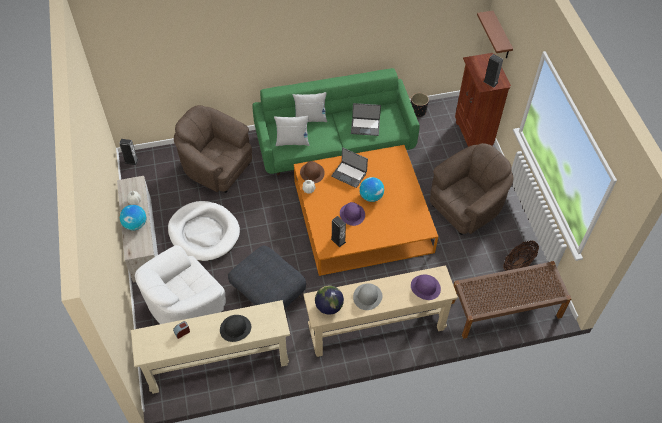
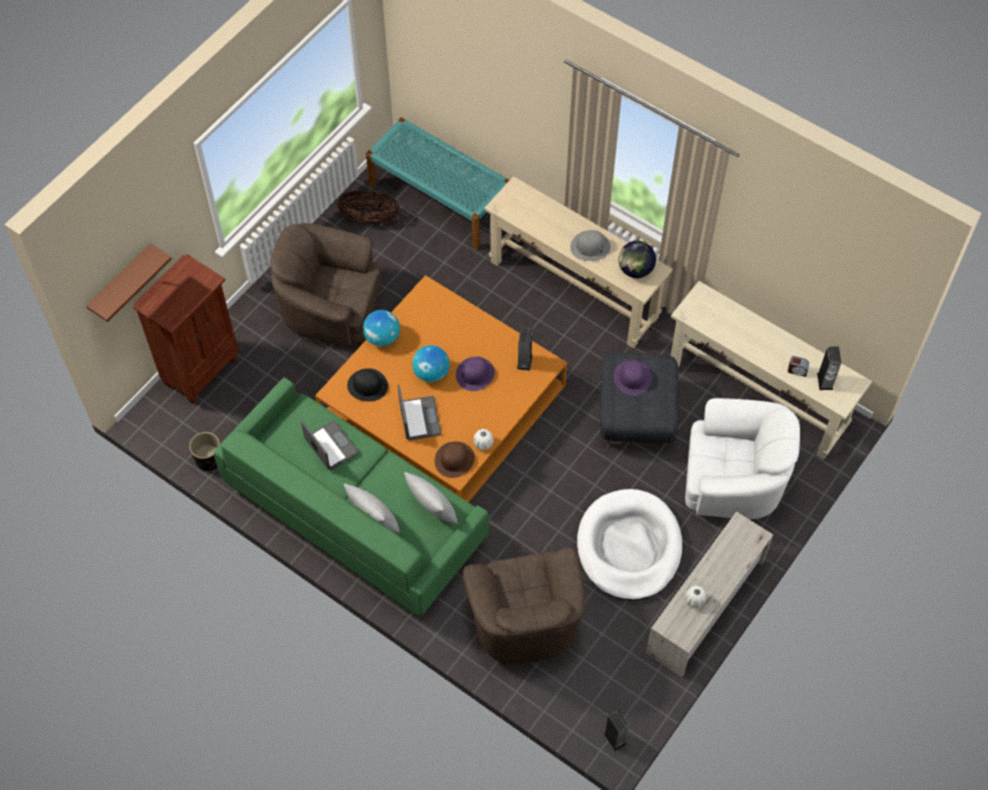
camera: 130 degrees left, 5 degrees up
(135, 224) = (722, 567): globe -> globe (382, 338)
(235, 328) = (743, 329): black hat -> black hat (367, 385)
(425, 287) = (529, 207): purple hat -> purple hat (632, 377)
(490, 82) = (195, 277): speaker -> speaker (825, 381)
(505, 309) = (440, 198): brown bench -> turquoise bench

